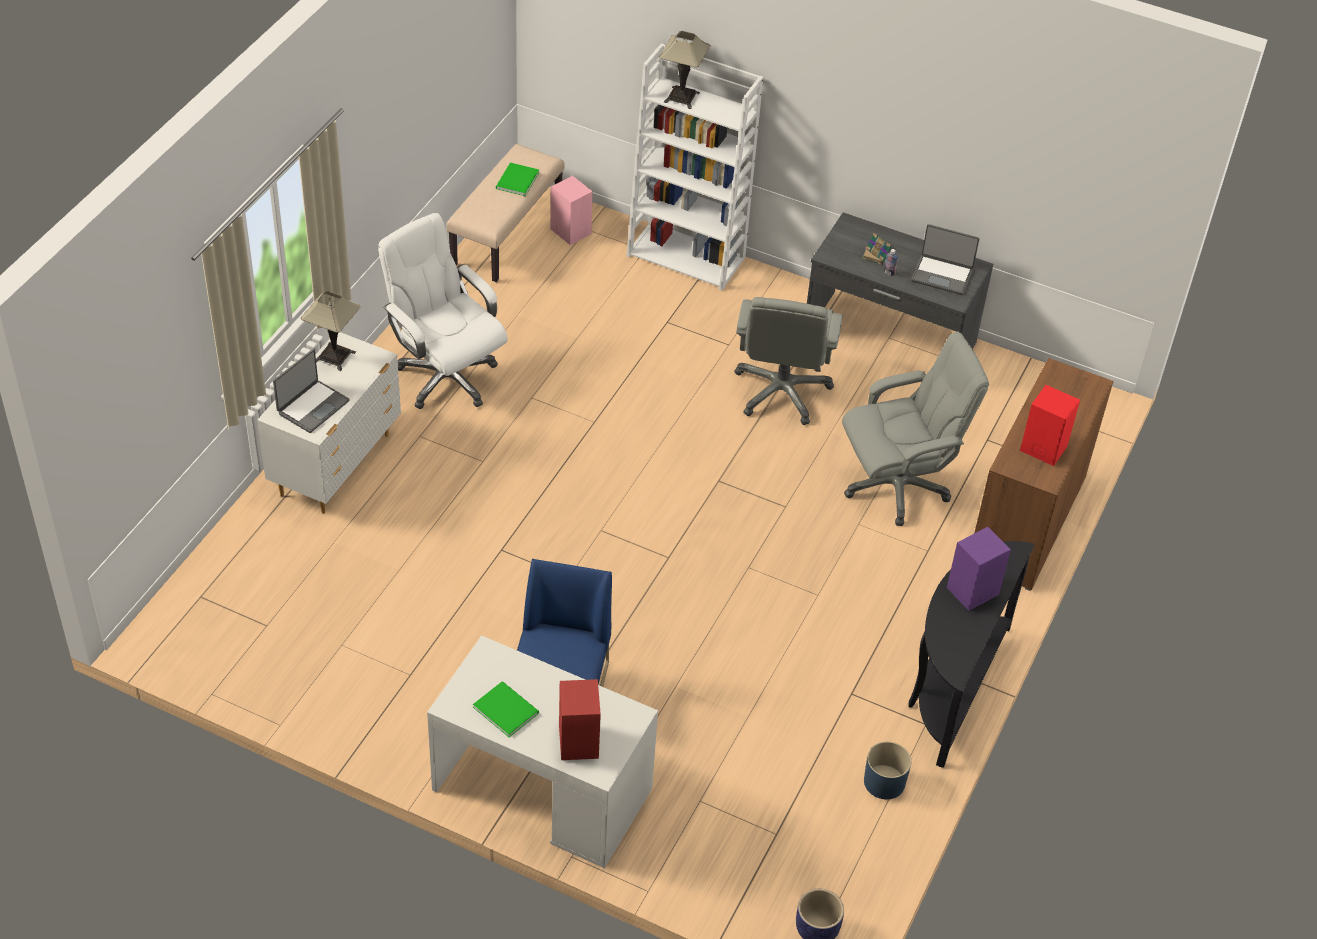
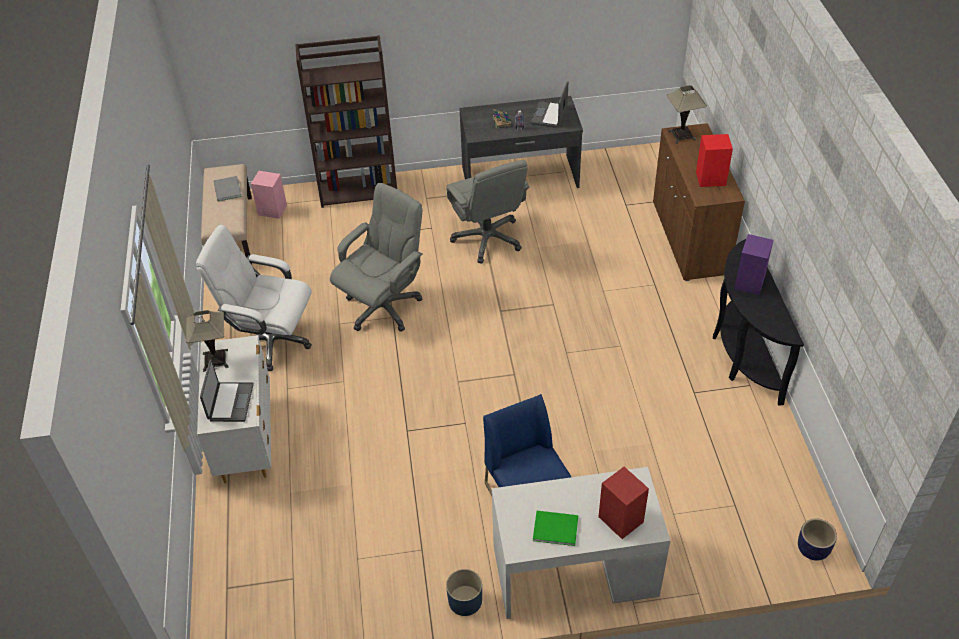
camera: 30 degrees left, 0 degrees up
(516, 181) = (227, 190): green book -> grey book
(681, 97) = (327, 75): table lamp -> table lamp (681, 135)
(687, 256) = (359, 189): white bookcase -> brown bookcase
(884, 782) = (761, 434): blue planter -> blue planter (465, 601)
(897, 485) = (603, 257): grey office chair -> grey office chair (383, 306)
(942, 275) = (550, 115): laptop -> laptop turned 120 degrees clockwise

